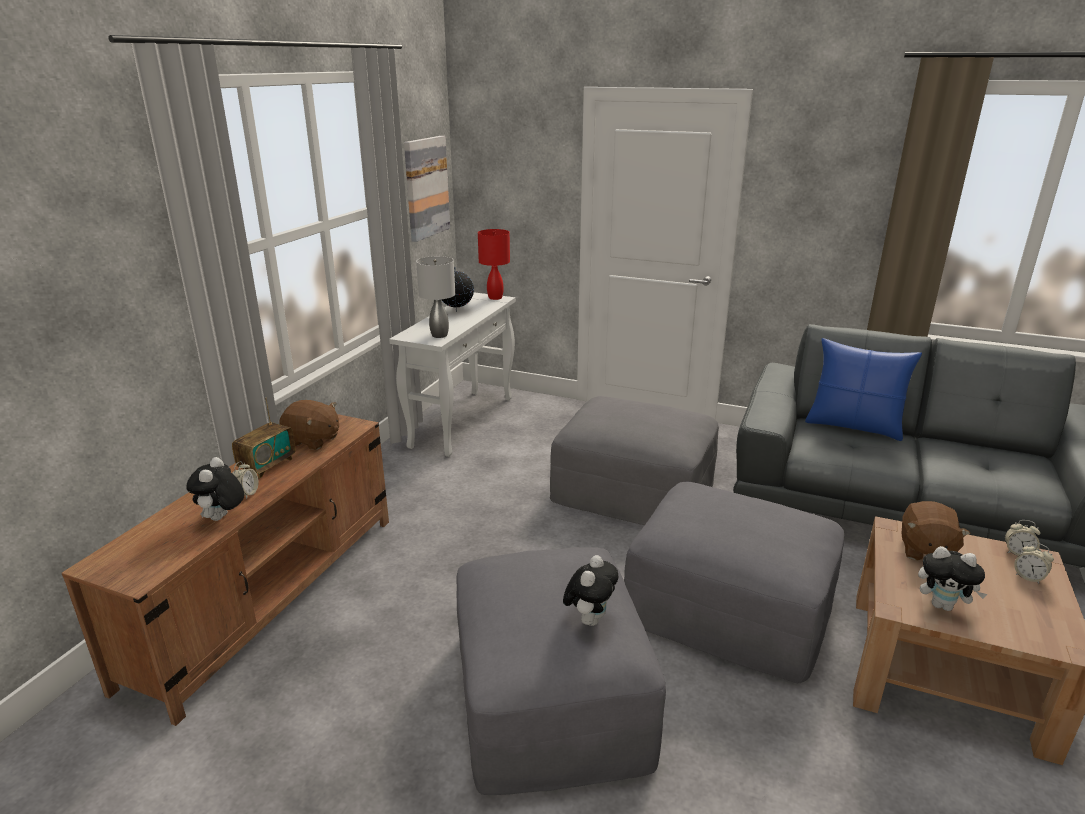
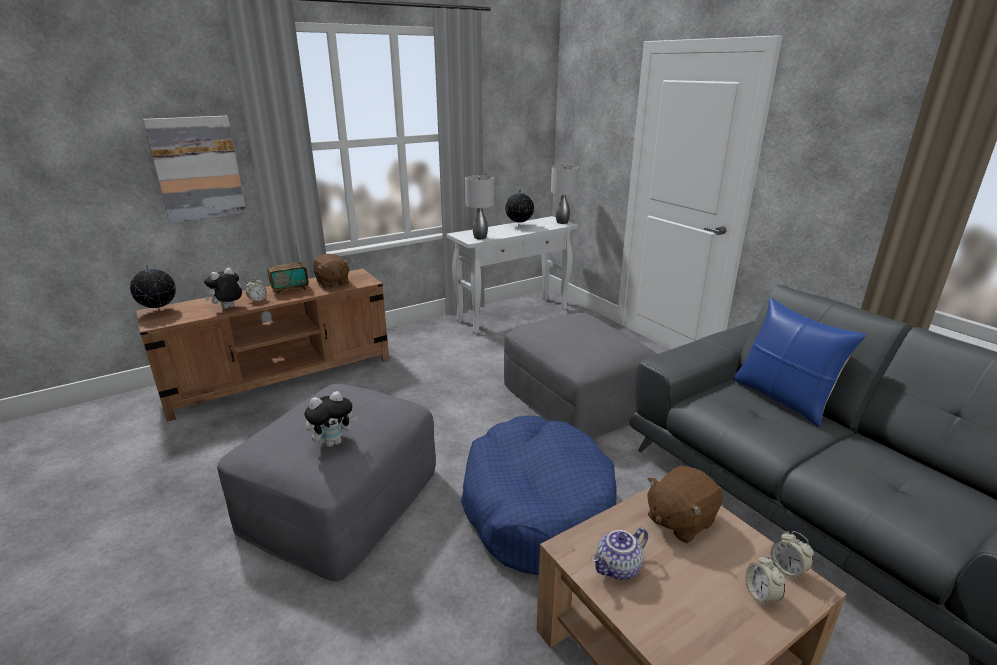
camera: 35 degrees right, 0 degrees up
(112, 560) = (159, 311): none -> globe
(426, 187) = (520, 126): picture -> picture (197, 168)
(495, 298) = (562, 222): red table lamp -> grey table lamp
(729, 607) = (537, 507): grey ottoman -> blue dog bed
(943, 605) = (618, 569): plush toy -> teapot

